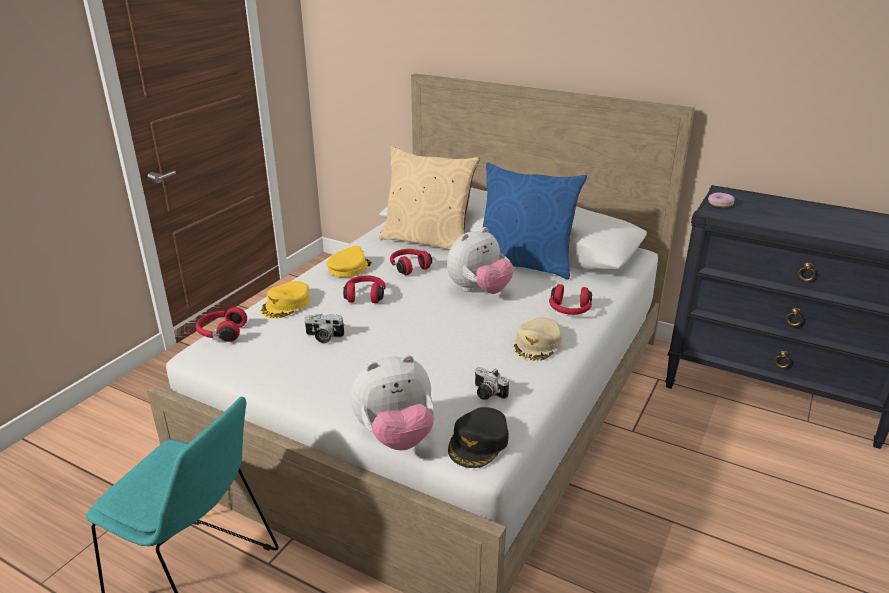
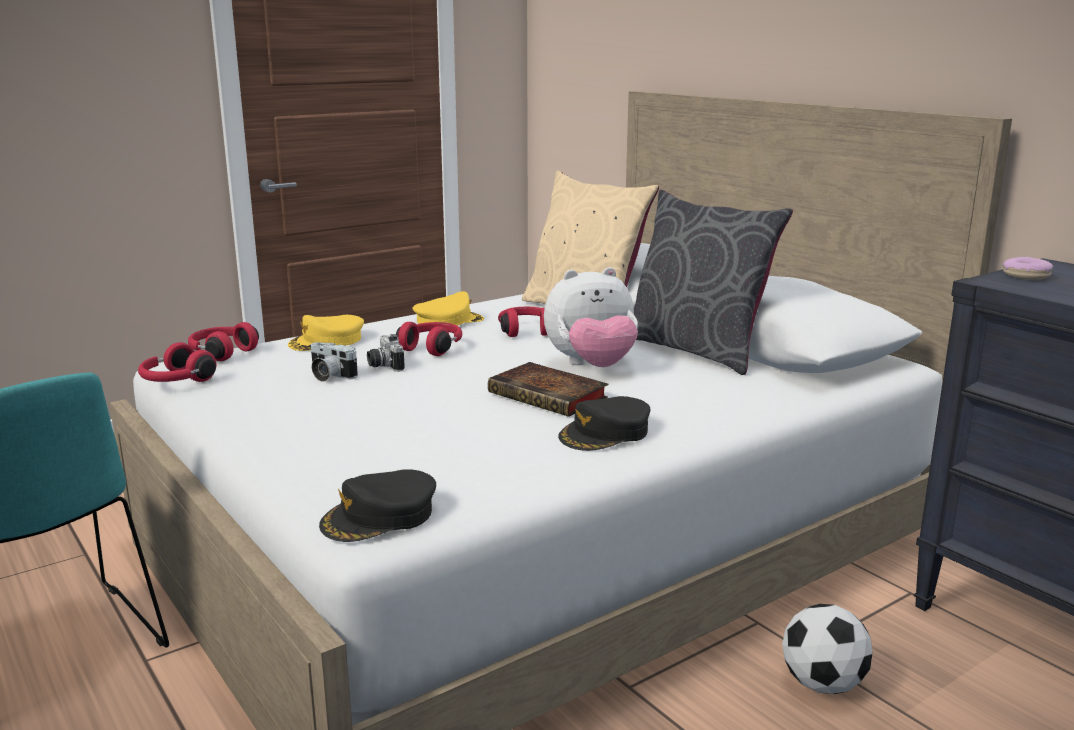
camera: 25 degrees right, 10 degrees down
(396, 436) = (283, 485): plush toy -> none
(479, 322) = (550, 396): none -> book
(486, 394) = (461, 469): camera -> camera (383, 365)
(524, 263) = (696, 350): blue pillow -> grey pillow
(537, 344) = (605, 433): beige cap -> black cap
(569, 310) = (703, 407): red headphones -> red headphones (176, 381)
(653, 448) = (822, 684): none -> football

